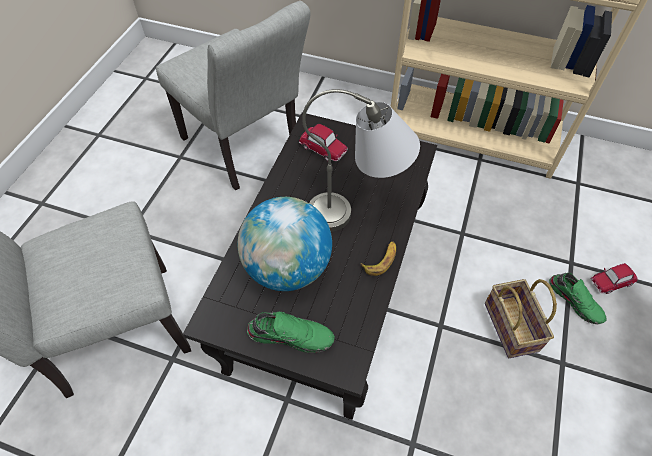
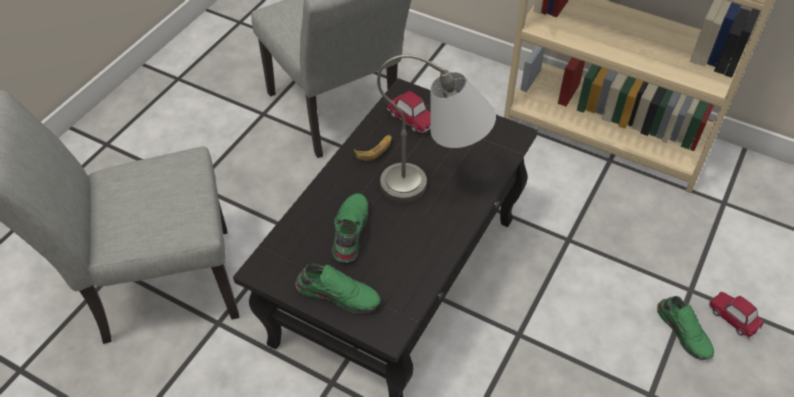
camera: 10 degrees right, 5 degrees down
(288, 268) = (349, 231): globe -> green shoe
(381, 260) = (447, 237): banana -> banana (374, 150)
(513, 328) = (602, 349): basket -> none
(611, 281) = (733, 317): toy car -> toy car turned 60 degrees clockwise

